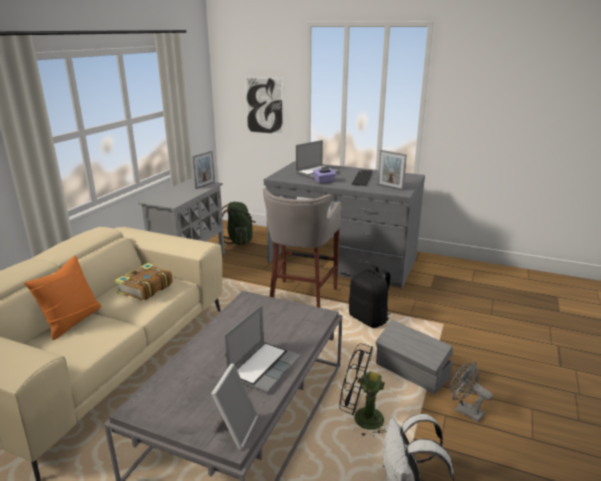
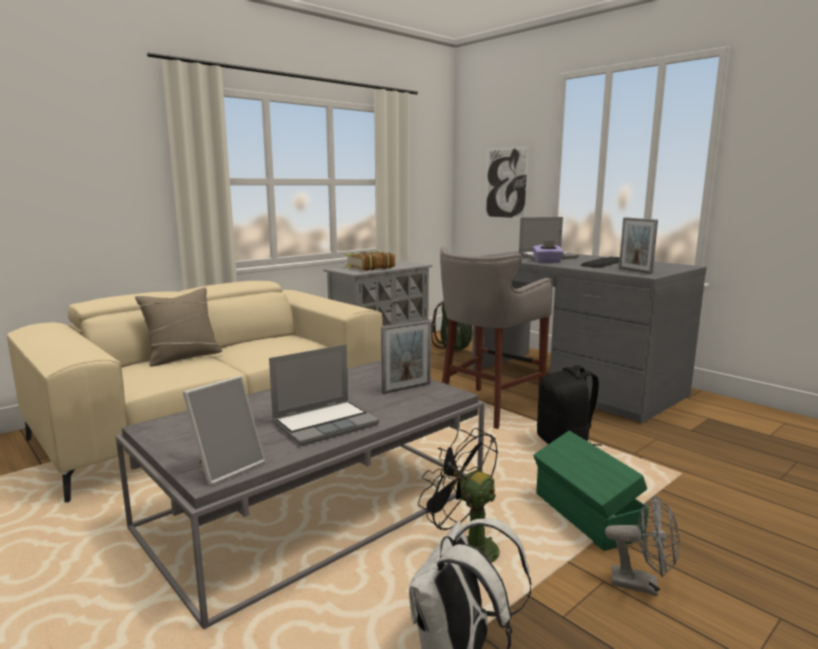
camera: 25 degrees right, 10 degrees down
(72, 321) = (183, 357): orange pillow -> beige pillow
(144, 289) = (278, 345): book -> book (369, 267)
(205, 185) = (410, 264): picture frame -> picture frame (406, 388)
(412, 372) = (586, 516): grey storage box -> green storage box
(464, 410) = (642, 585): grey fan -> grey fan turned 135 degrees clockwise

